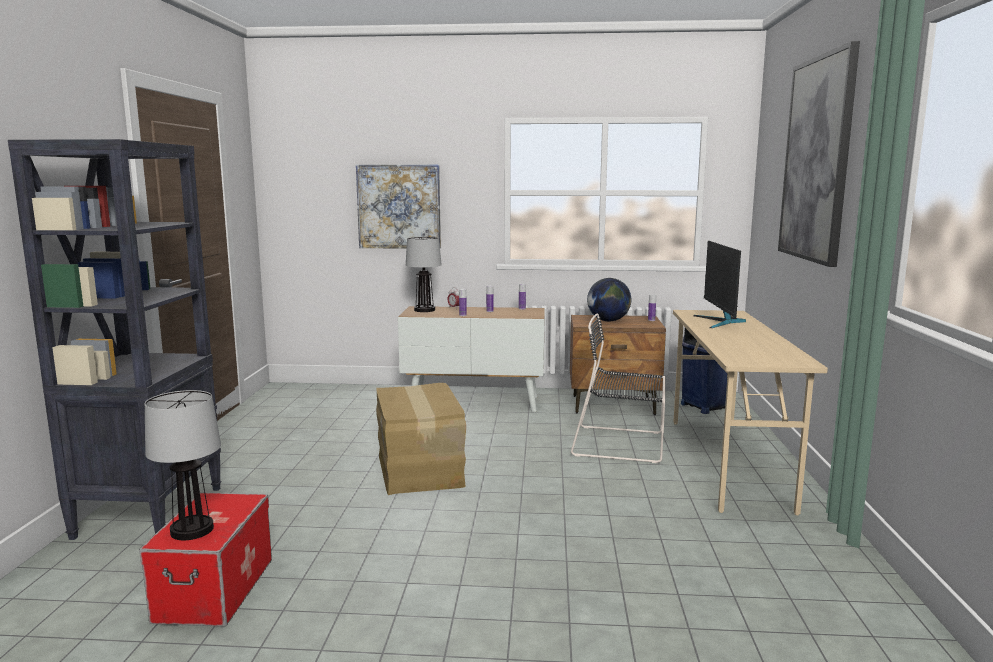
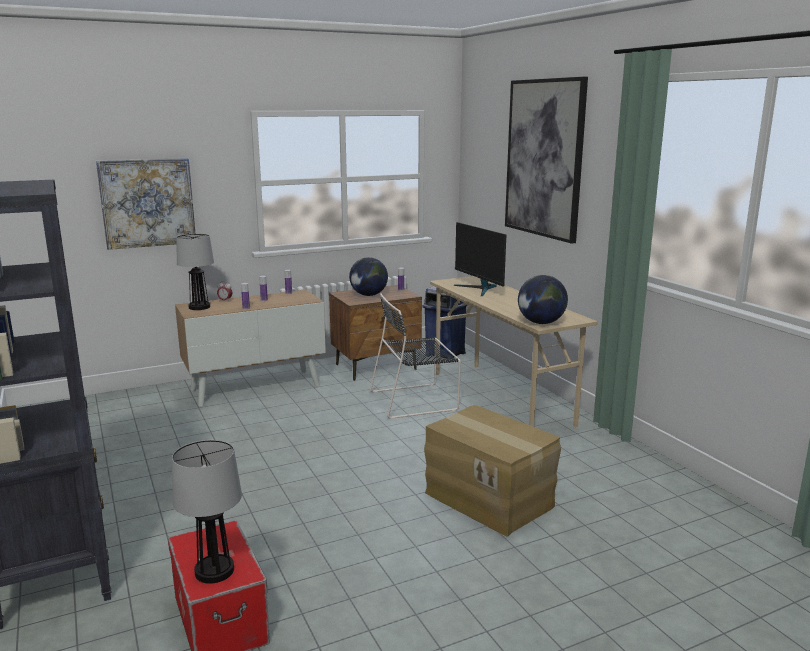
camera: 30 degrees left, 5 degrees up
(421, 469) = (278, 461): cardboard box -> cardboard box (490, 499)
(742, 359) = (541, 323): none -> globe

